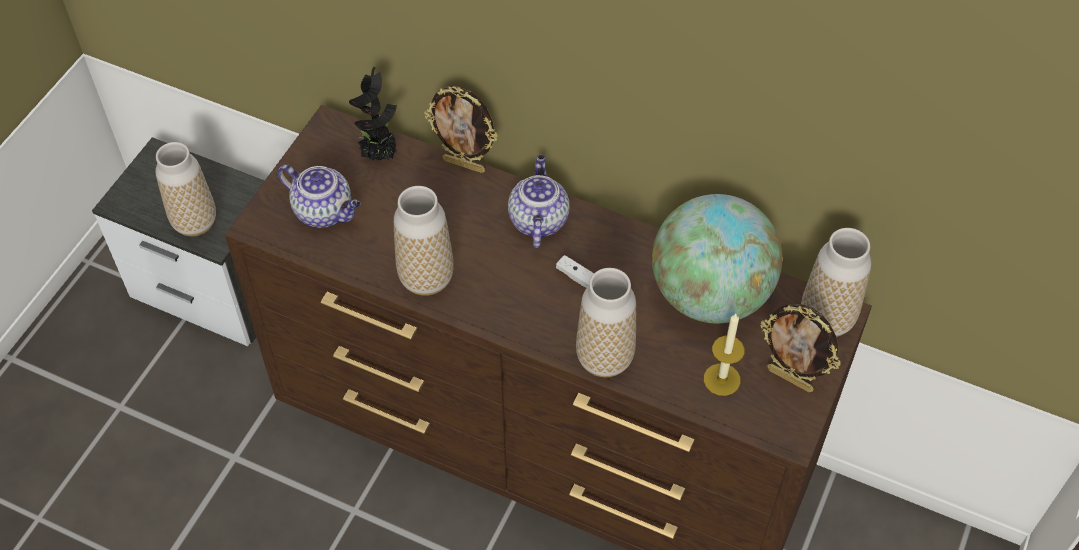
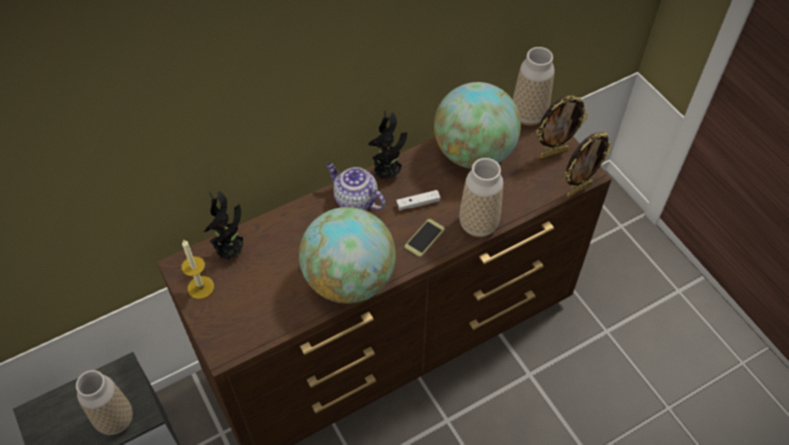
camera: 55 degrees left, 0 degrees up
(325, 211) = (248, 306): teapot -> none
(426, 278) = (349, 280): vase -> globe
(464, 165) = (280, 212): picture frame -> picture frame (578, 189)
(540, 316) = (424, 238): none -> phone
(602, 229) = (388, 174): none -> potted plant
(722, 379) = (532, 181): candle -> candle (201, 287)

